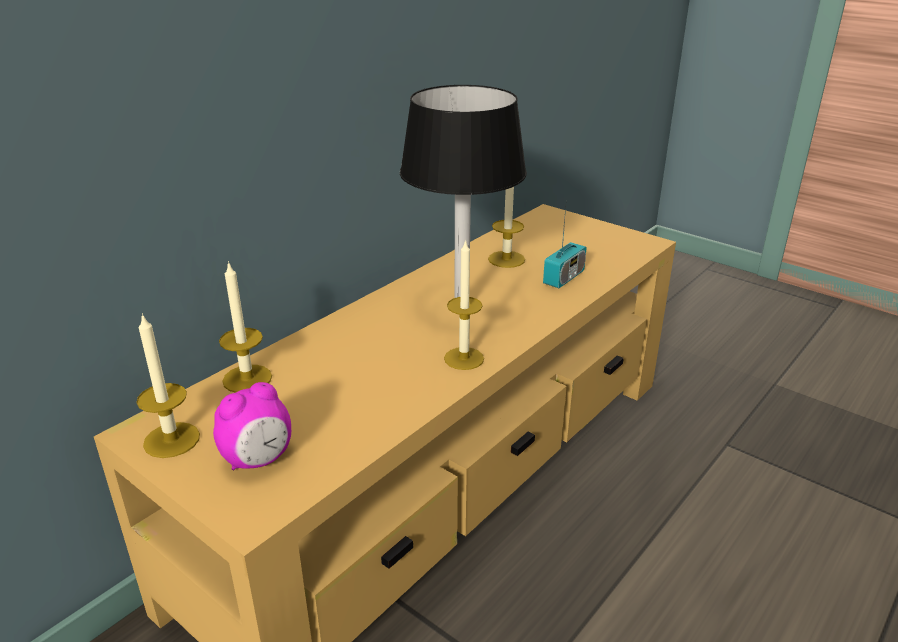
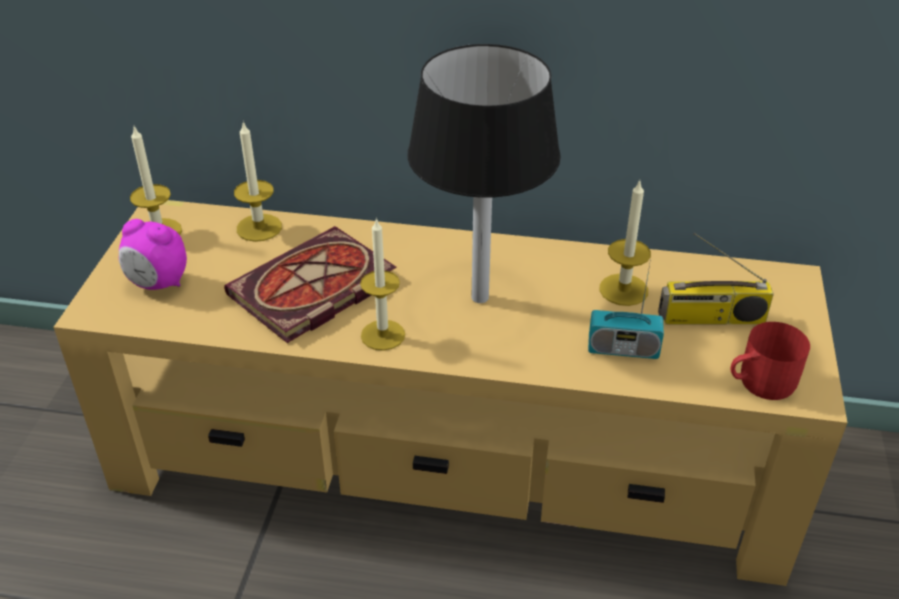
camera: 60 degrees right, 10 degrees up
(372, 375) = (311, 291): none -> book
(560, 244) = (711, 319): none -> radio
(627, 251) = (759, 382): none -> red mug

